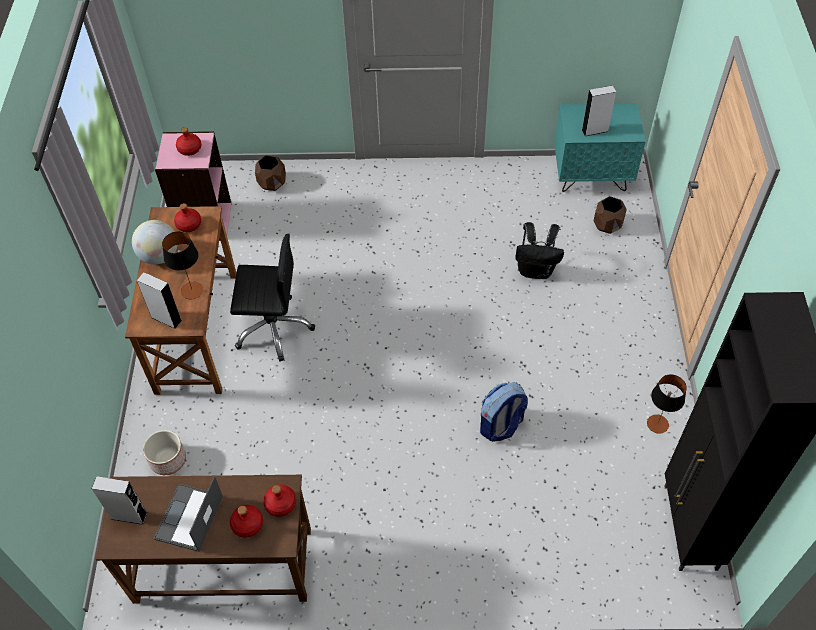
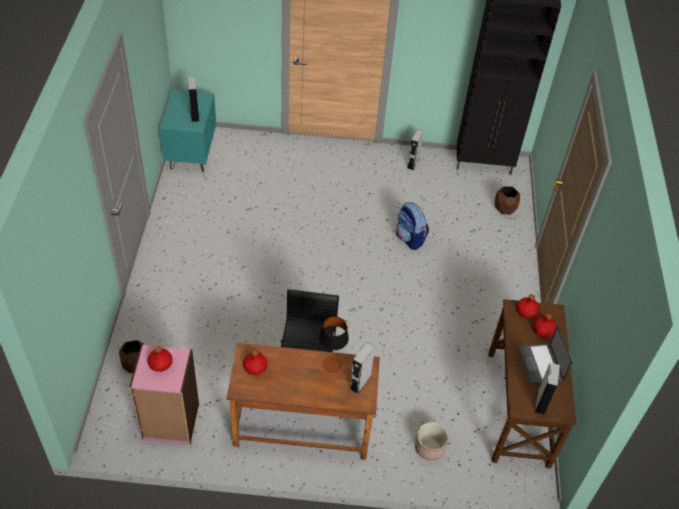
camera: 90 degrees left, 5 degrees down
(159, 256) = (289, 389): globe -> none
(189, 518) = (541, 364): laptop -> laptop turned 60 degrees clockwise
(536, 270) = (277, 199): black backpack -> none
(608, 225) = (243, 154): brown planter -> brown planter (504, 208)
(657, 424) = (413, 163): table lamp -> grey speaker

